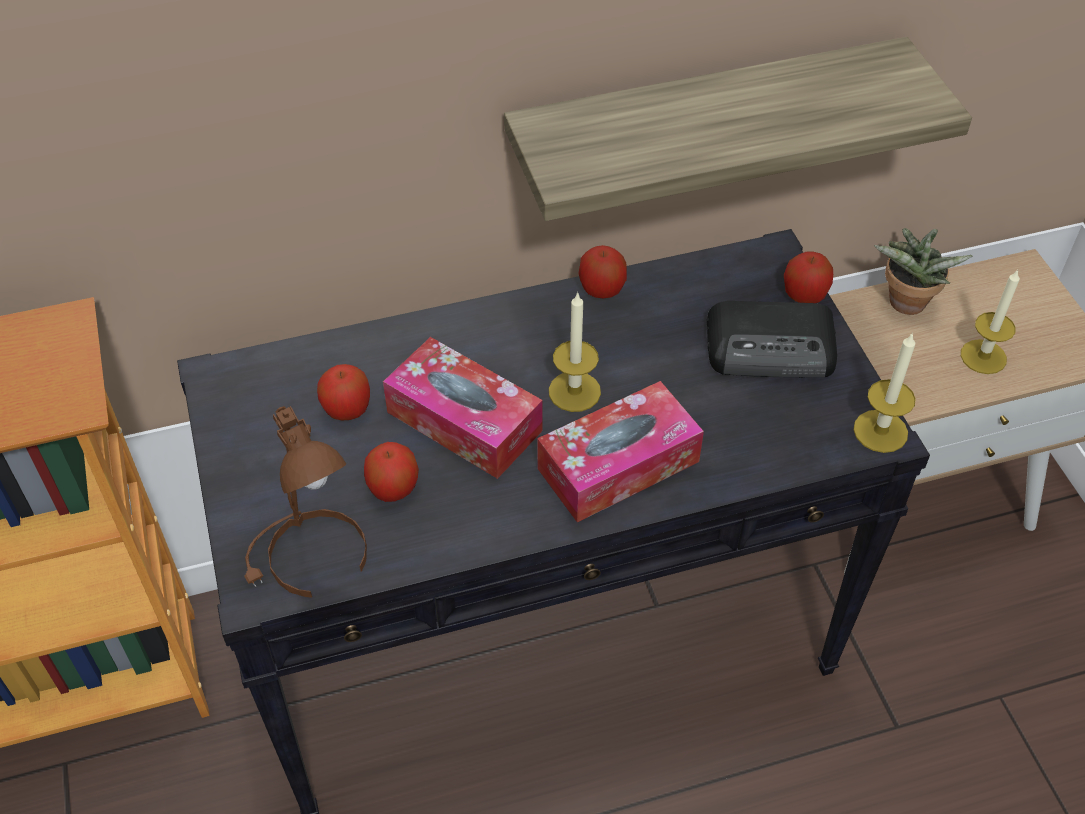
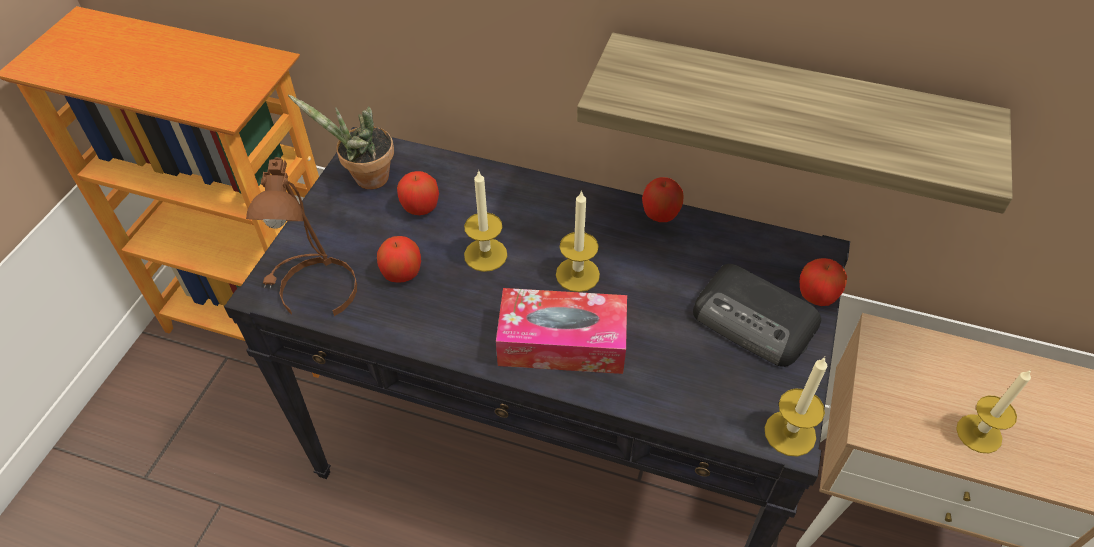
camera: 35 degrees right, 0 degrees up
(464, 421) = (485, 255): tissue box -> candle
(905, 306) = (939, 357): potted plant -> potted plant (366, 179)

